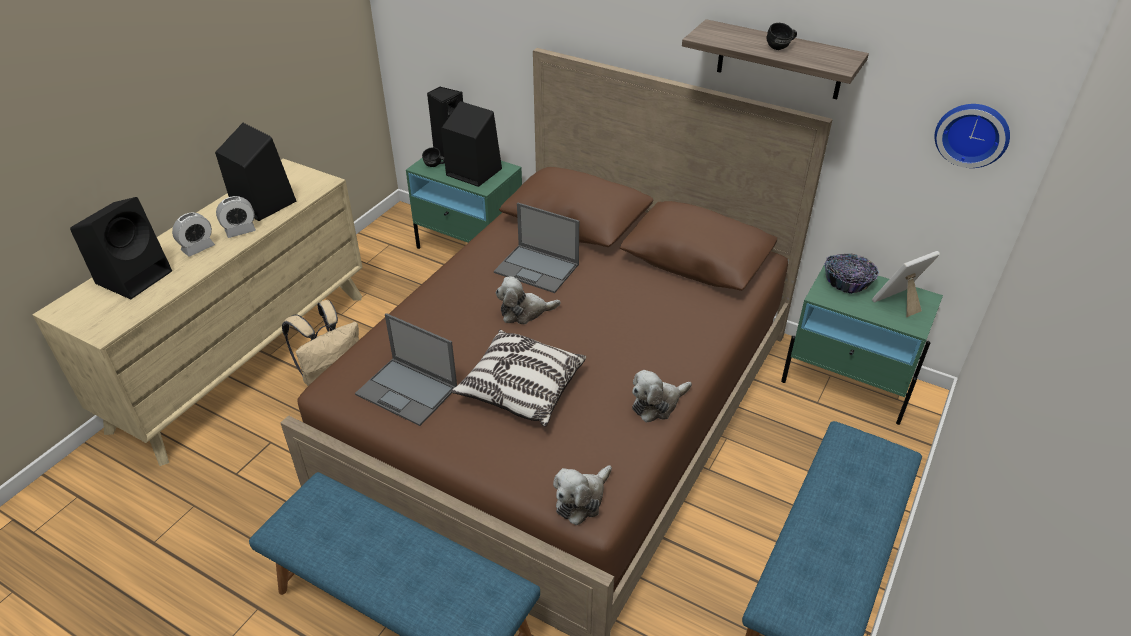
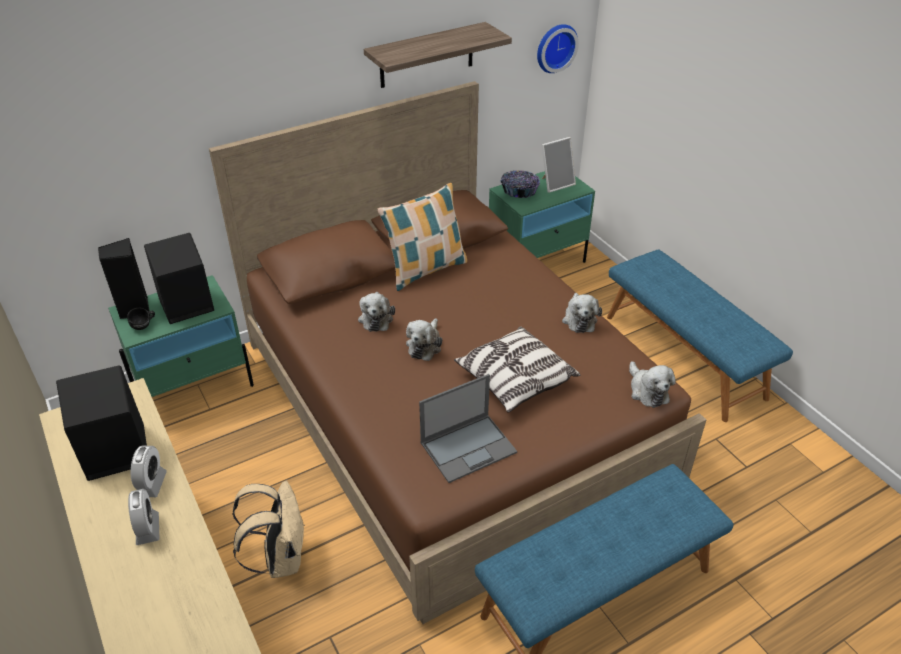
camera: 60 degrees left, 0 degrees up
(135, 276) = (146, 600): black speaker -> none
(537, 269) = (376, 318): laptop -> plush toy
(635, 269) = (425, 269): none -> pillow
(781, 48) = (445, 41): black mug -> none
(899, 303) = (556, 183): picture frame -> picture frame turned 120 degrees counterclockwise

